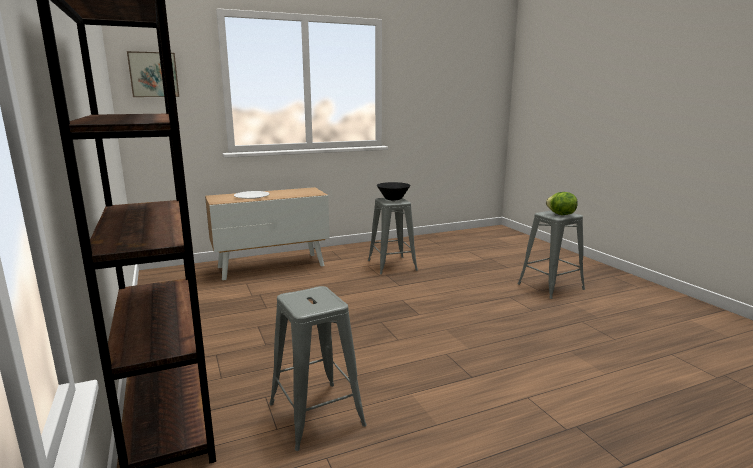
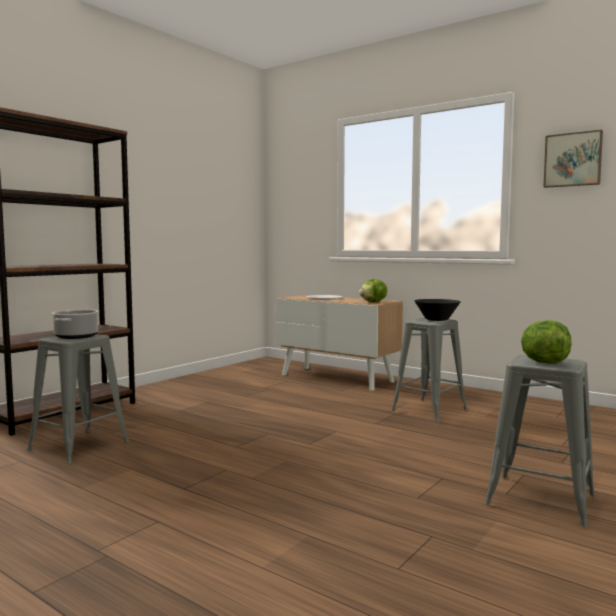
camera: 60 degrees right, 10 degrees down
(153, 75) = (289, 185): picture -> picture (573, 160)
(309, 192) = (373, 302): none -> lettuce
(314, 298) = (76, 336): none -> cooking pot

